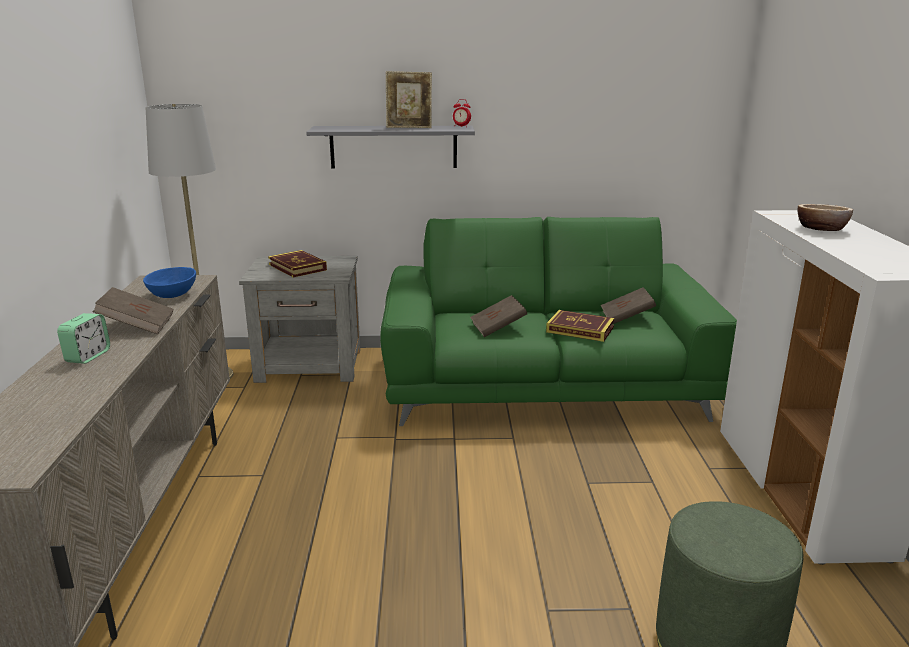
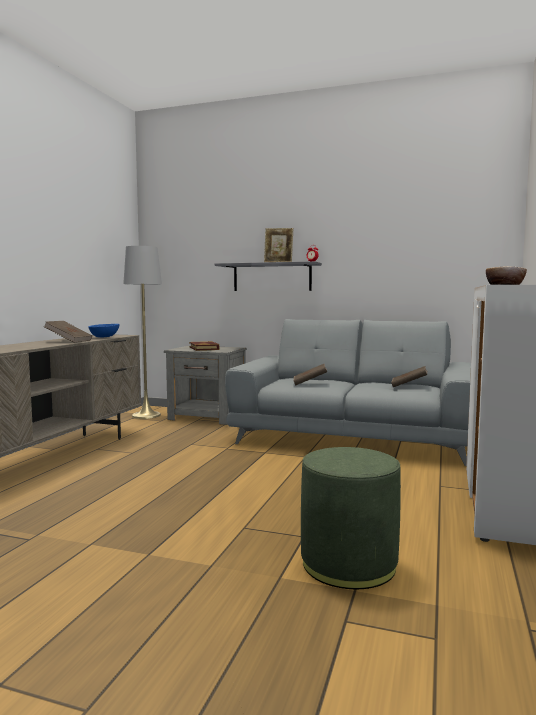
camera: 20 degrees right, 15 degrees down
(88, 356) = (29, 344): alarm clock -> none
(545, 384) = (354, 437): green sofa -> grey sofa
(580, 329) = (366, 387): book -> none

